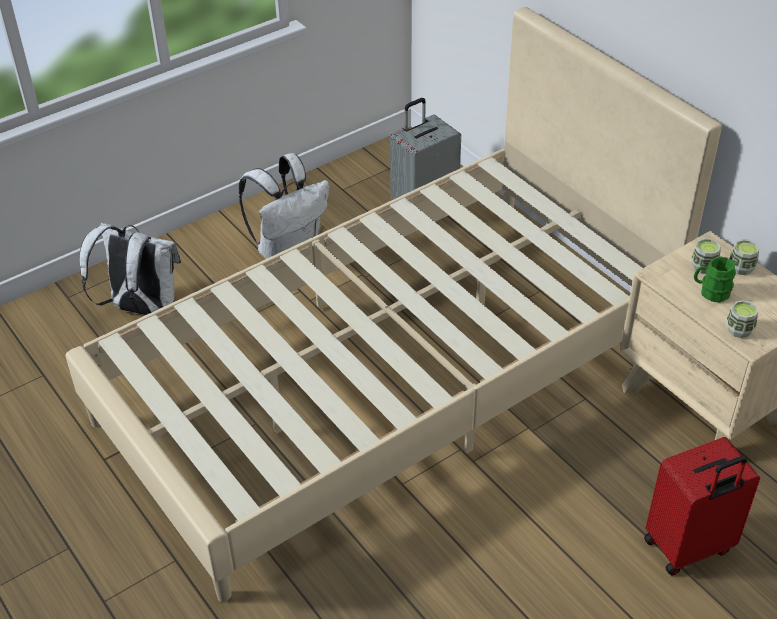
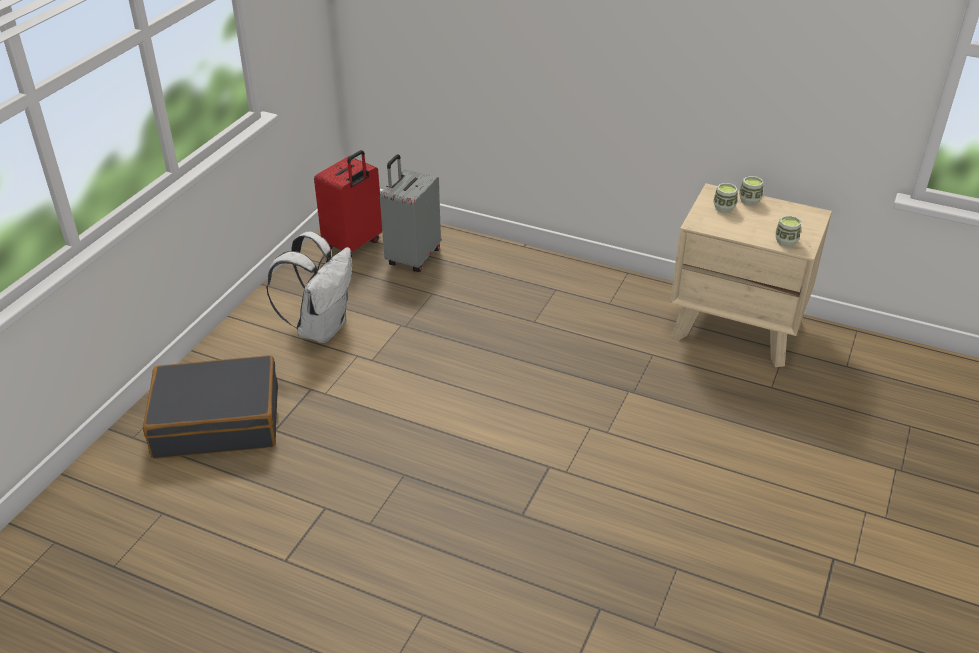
camera: 30 degrees left, 5 degrees down
(141, 309) = (217, 421): white backpack -> black suitcase
(390, 377) = (490, 394): beige bed -> none
(689, 547) = (809, 429): red suitcase -> red suitcase (353, 245)
(711, 292) = (744, 223): green mug -> none

